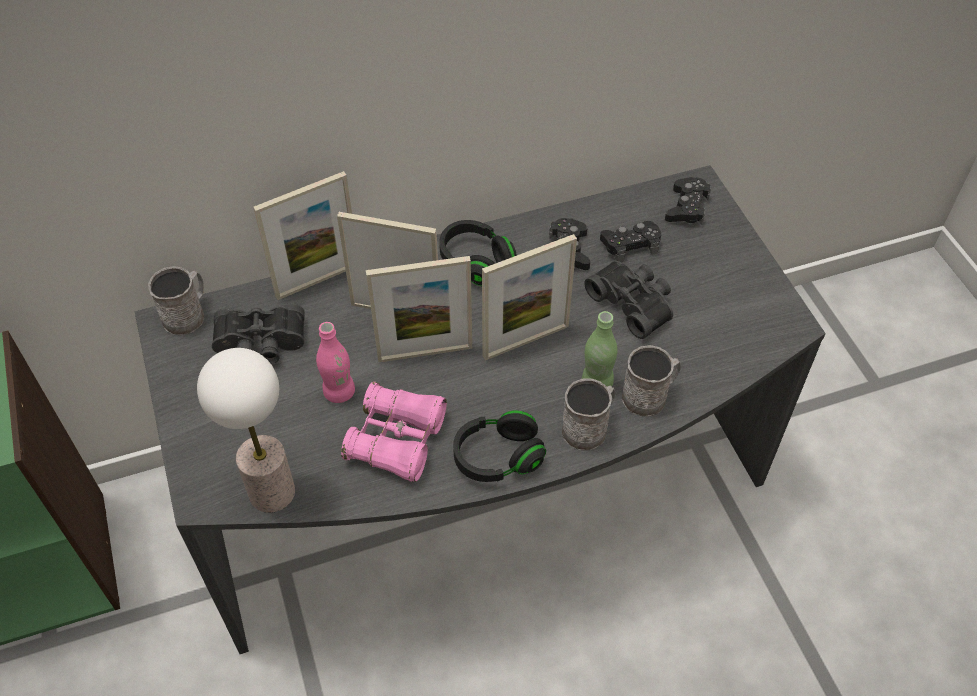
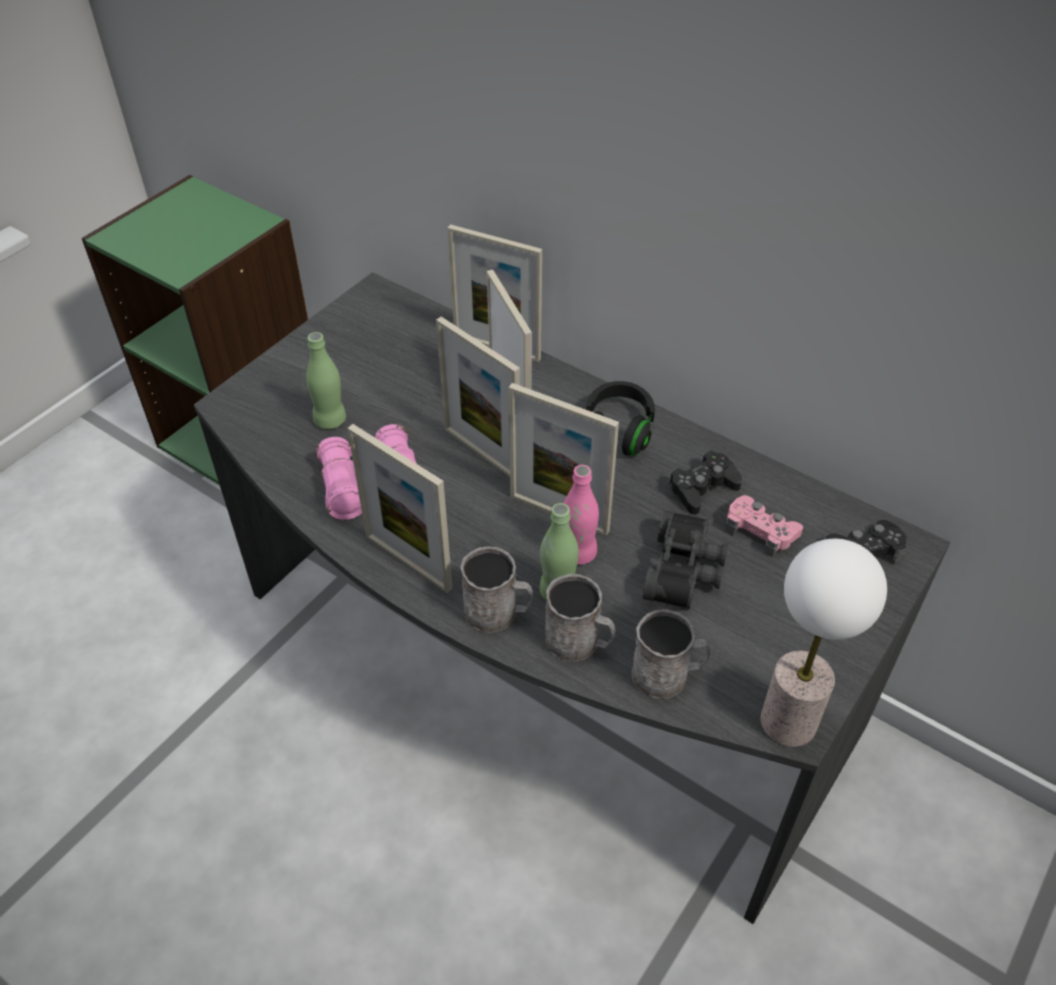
camera: 55 degrees right, 5 degrees down
(188, 314) = (393, 299): grey mug -> grey mug (667, 675)
(260, 345) = (399, 353): black binoculars -> none
(272, 492) = (262, 439): table lamp -> table lamp (789, 722)
(296, 432) = (330, 420): none -> green bottle
(339, 392) = (392, 423): pink bottle -> pink bottle (578, 553)
(497, 457) = (408, 562): black headphones -> picture frame
(630, 244) = (761, 530): black game controller -> pink game controller

